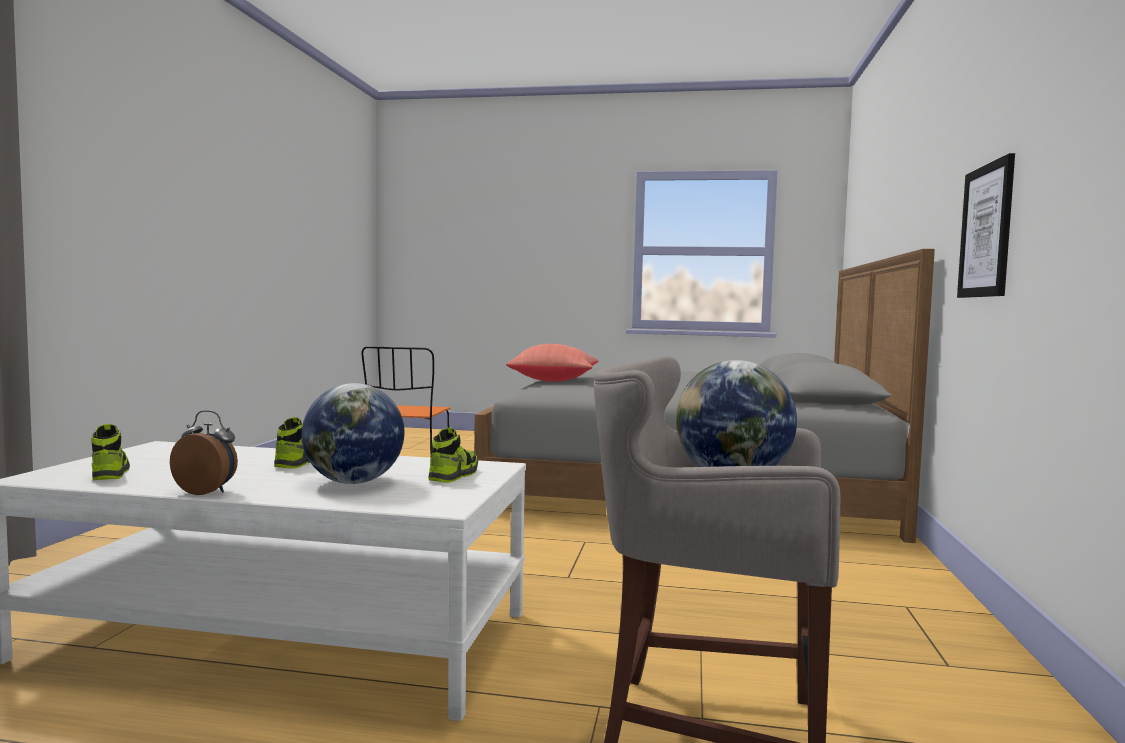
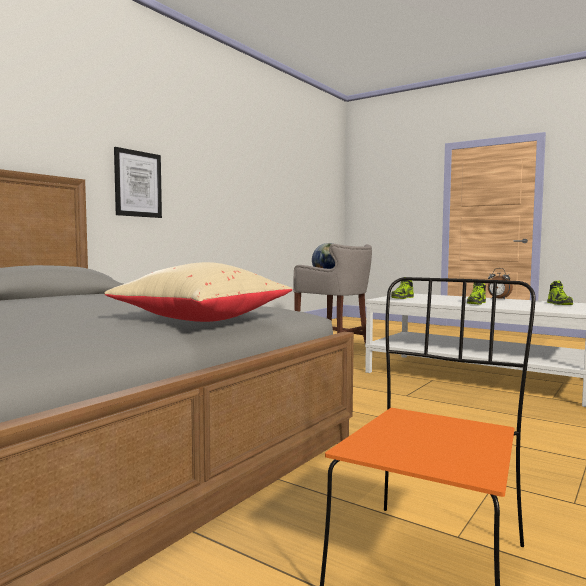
camera: 155 degrees left, 0 degrees up
(353, 482) = (444, 298): globe -> none
(554, 381) = (201, 320): red pillow -> beige pillow

